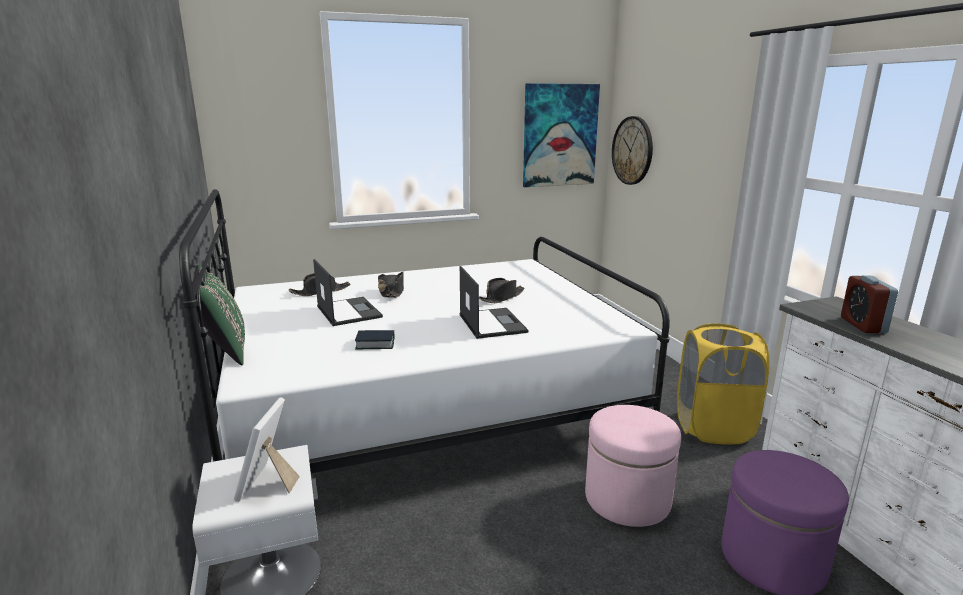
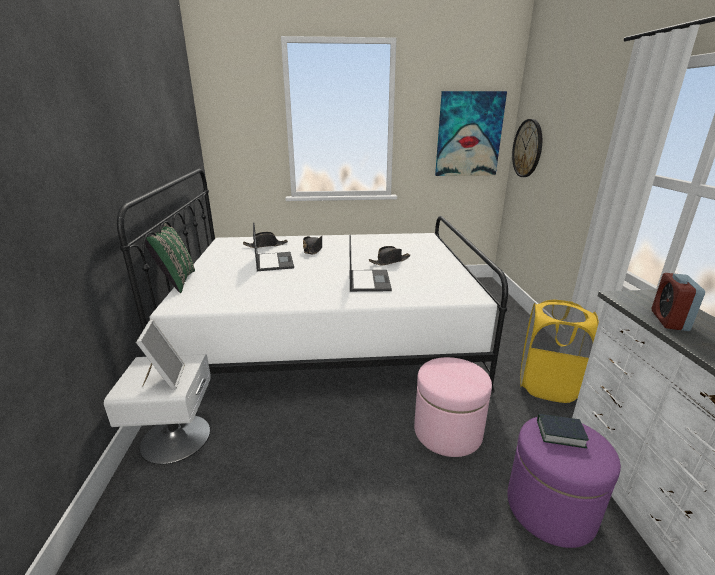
camera: 15 degrees right, 5 degrees up
(269, 484) = (164, 378): picture frame -> picture frame turned 150 degrees clockwise
(375, 344) = (275, 287): book -> book (560, 434)

